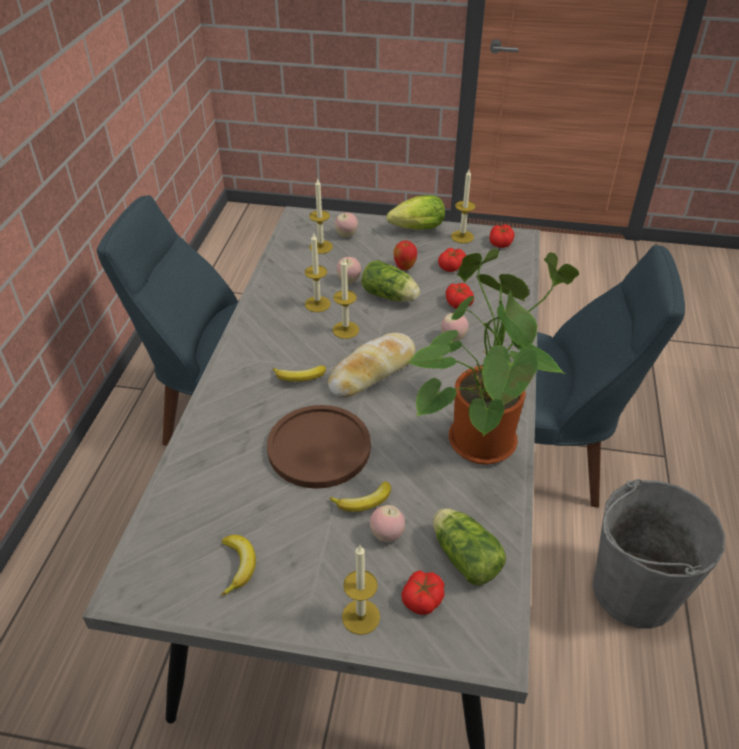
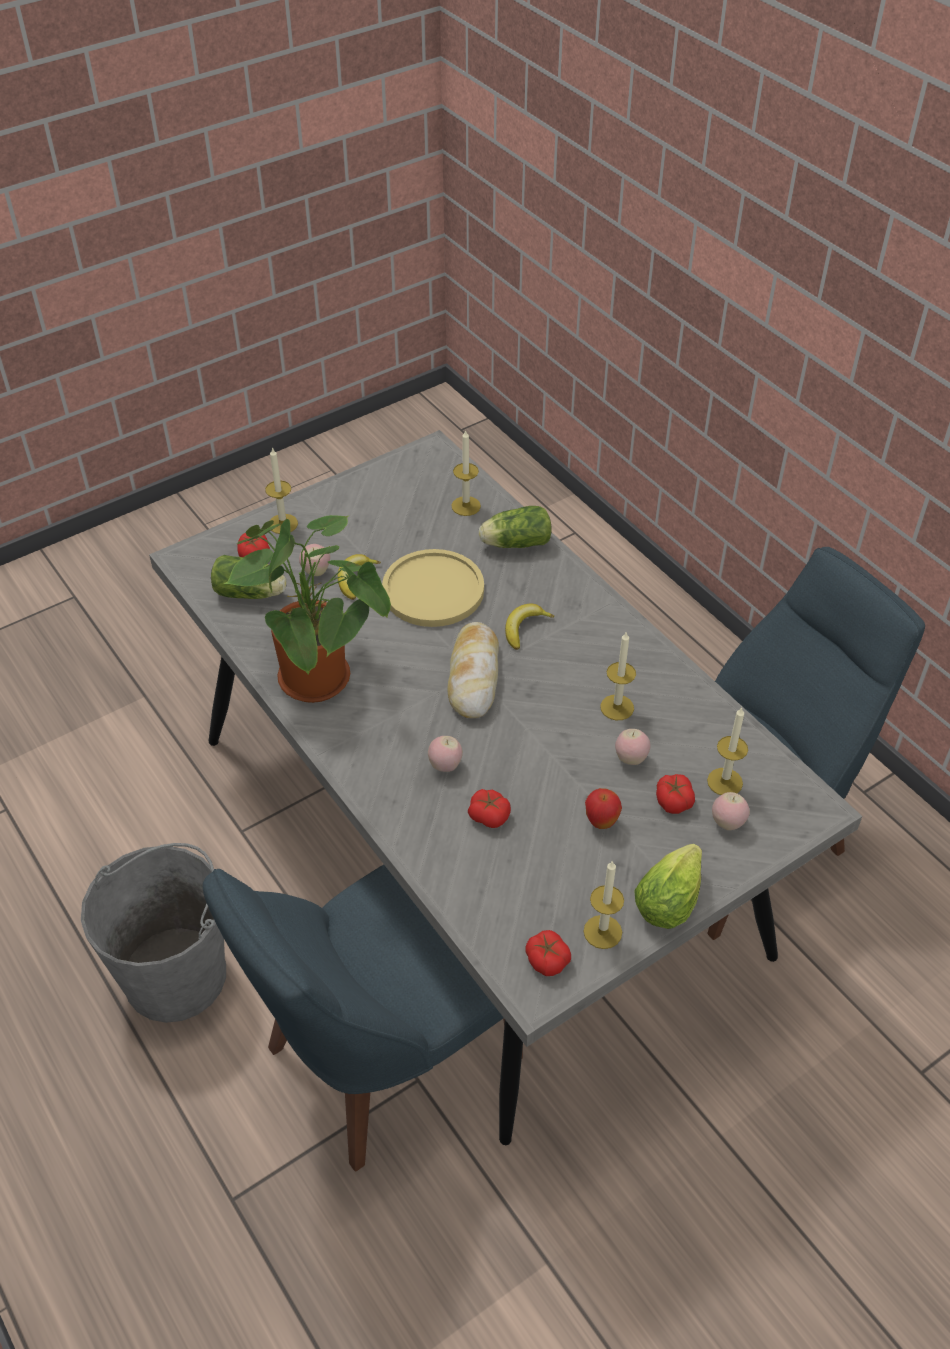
camera: 135 degrees right, 5 degrees up
(238, 566) = (388, 498): banana -> none
(319, 447) = (433, 590): brown plate -> yellow plate
(345, 330) = (552, 699): candle -> candle (466, 506)
(391, 297) = (563, 770): lettuce -> lettuce (514, 543)
(451, 266) = (555, 866): tomato -> tomato (673, 800)

